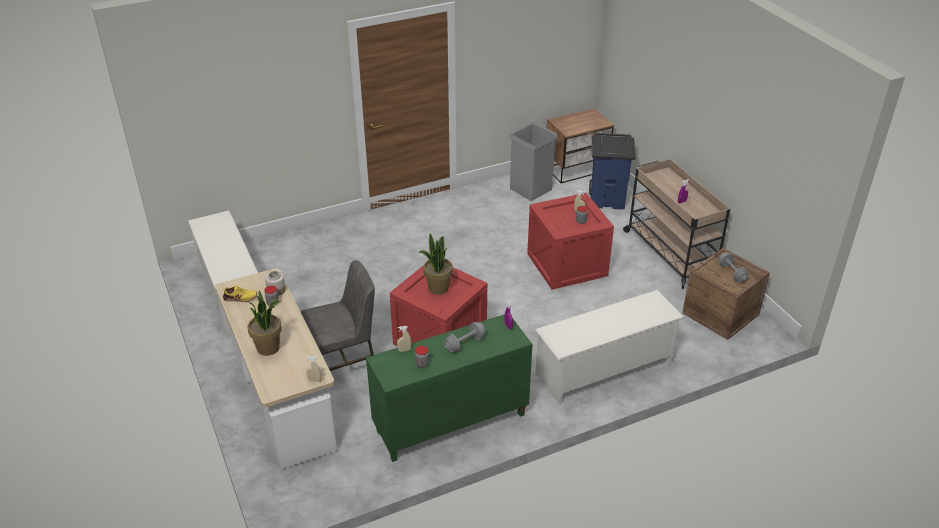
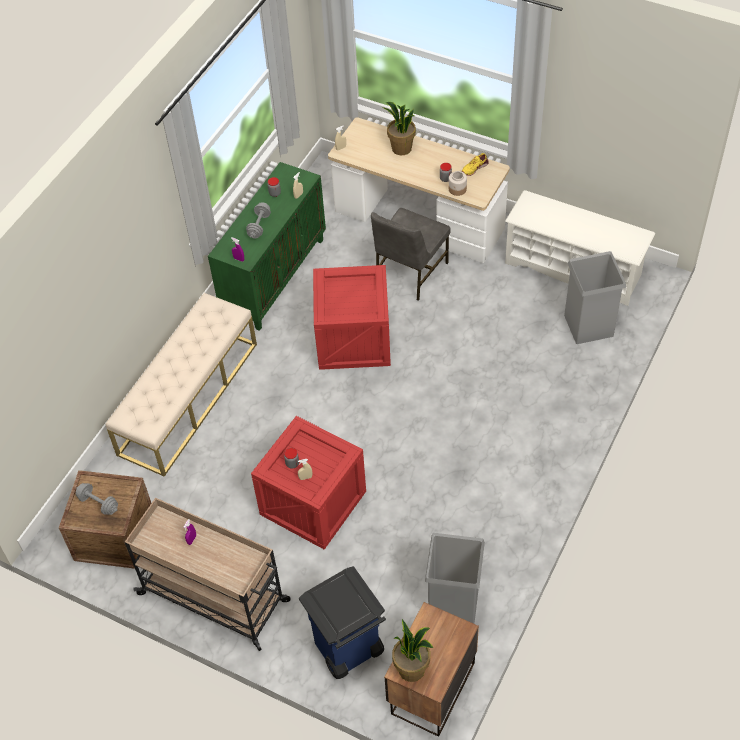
camera: 145 degrees right, 15 degrees up
(278, 260) = (588, 325): none -> grey trash can
(438, 288) = (352, 297): potted plant -> potted plant (412, 669)
(604, 369) = (188, 398): white shoe rack -> beige bench

